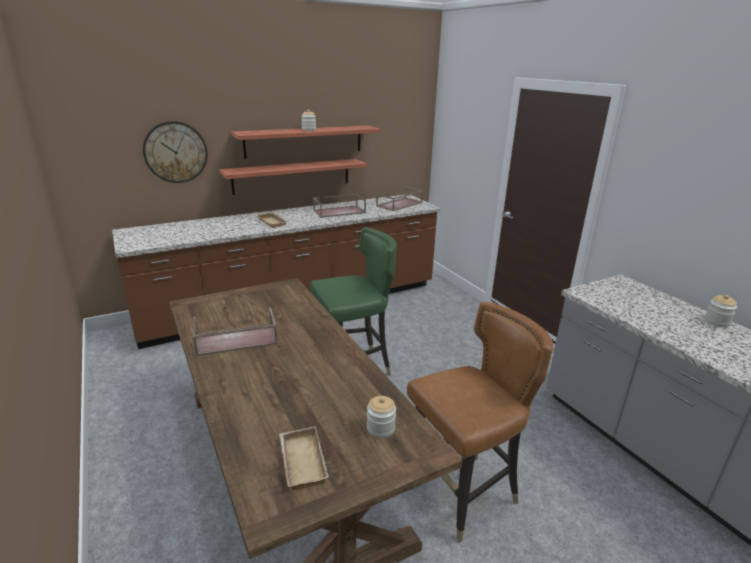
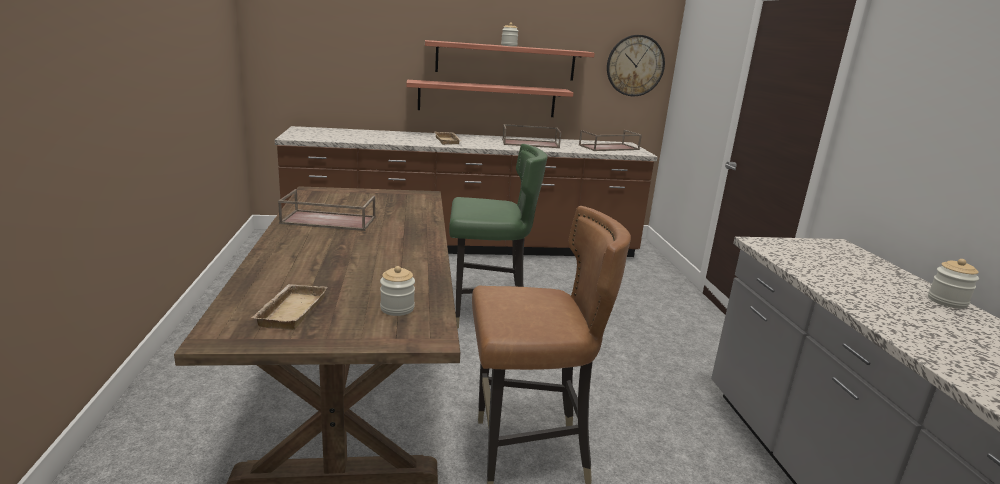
camera: 20 degrees right, 5 degrees down
(175, 152) = (364, 55): wall clock -> wall clock (635, 65)

